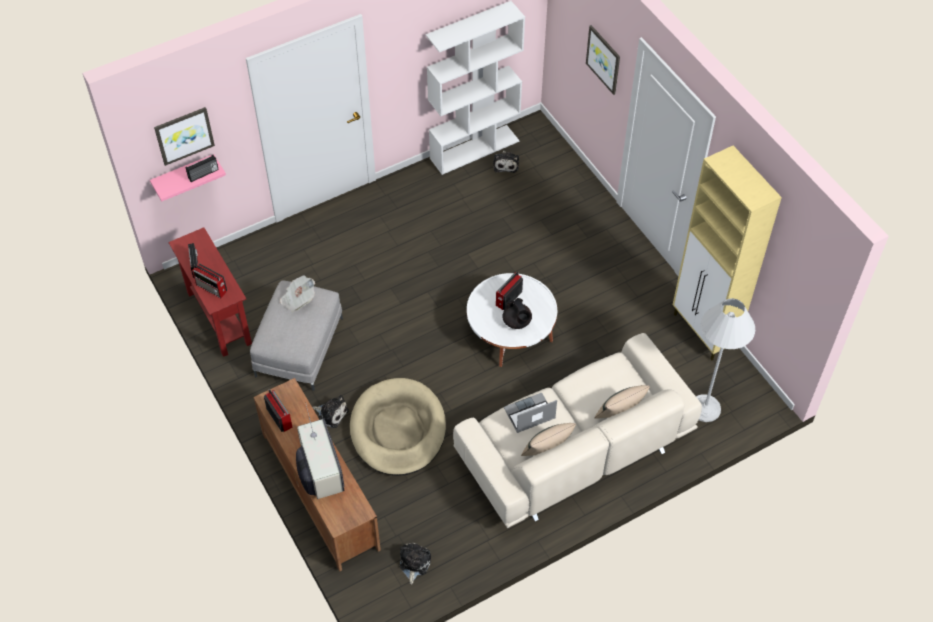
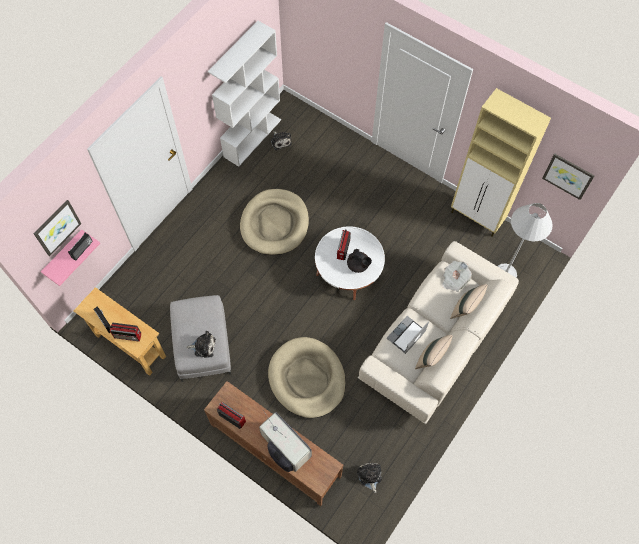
camera: 25 degrees left, 10 degrees up
(219, 318) = (130, 346): red console table -> beige console table
(298, 299) = (193, 313): newspaper -> newspaper (454, 280)
(331, 413) = (253, 386): plush toy -> plush toy (203, 346)
(450, 250) = (274, 224): none -> beige dog bed
(604, 59) = (347, 44): picture -> picture (568, 176)

